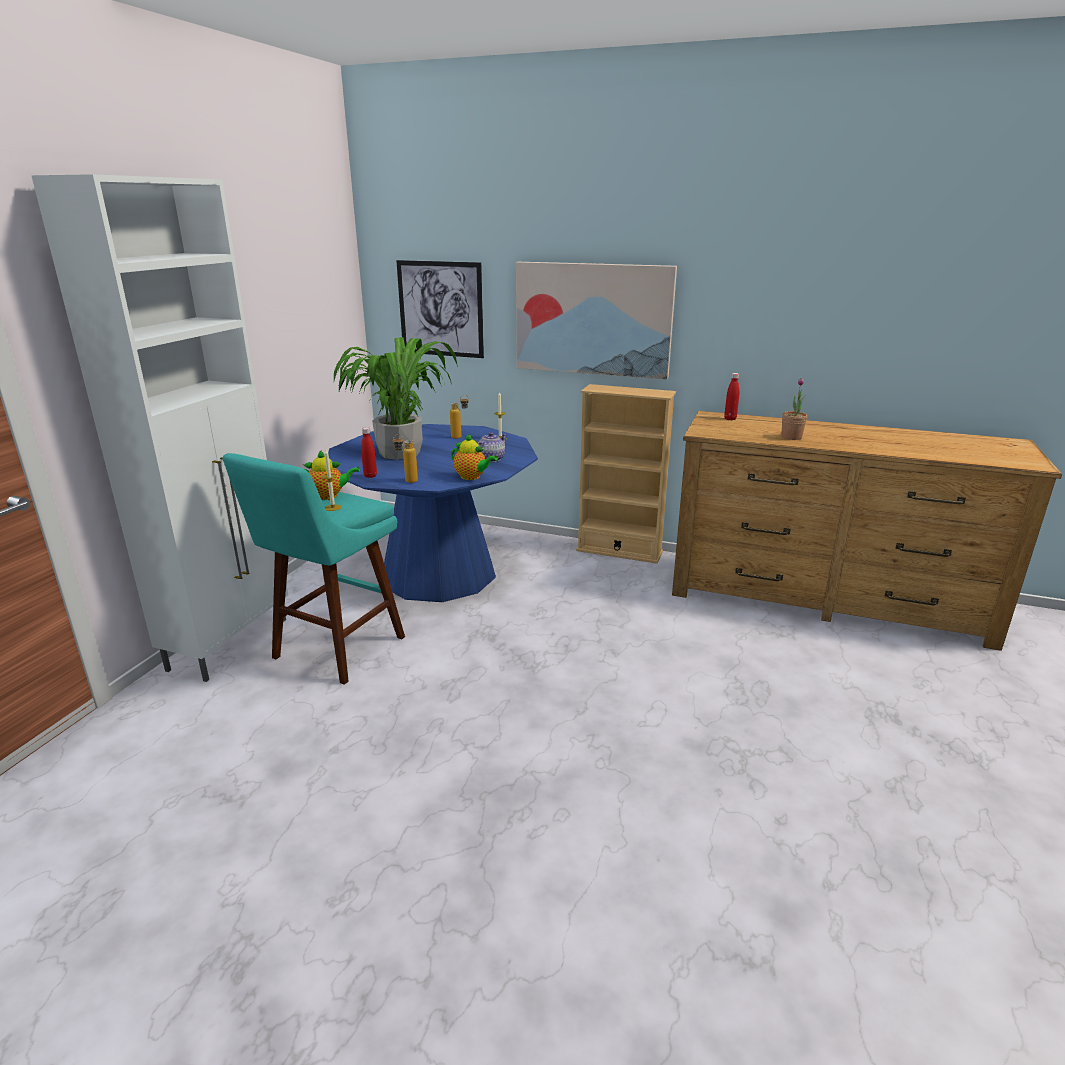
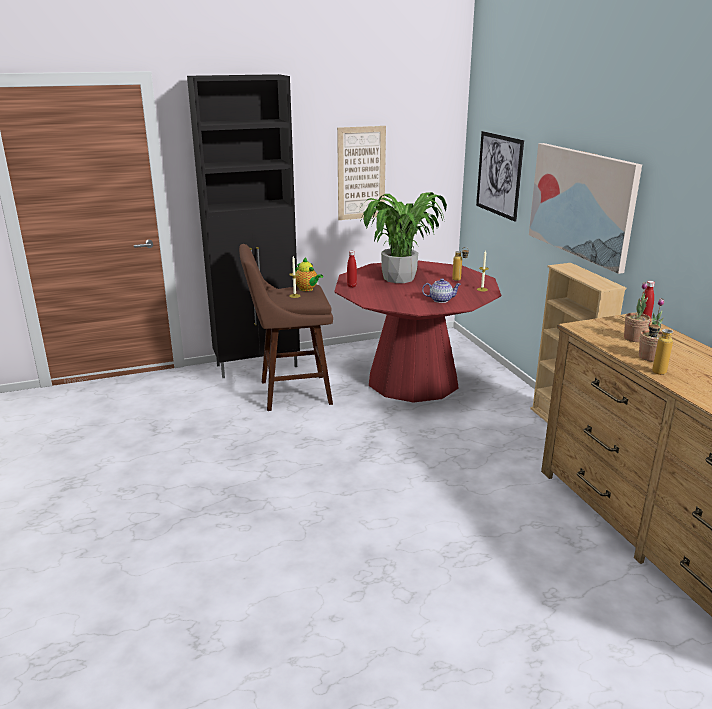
camera: 50 degrees right, 0 degrees up
(231, 643) = (258, 366): white cabinet -> black cabinet
(277, 329) = (361, 173): none -> picture
(334, 651) = (290, 393): turquoise stool -> brown stool
(406, 482) = (360, 296): bottle -> bottle (653, 371)
(438, 573) = (413, 380): blue dining table -> red dining table
(472, 477) = (400, 306): teapot -> none
(749, 428) = (634, 338): none -> potted plant

